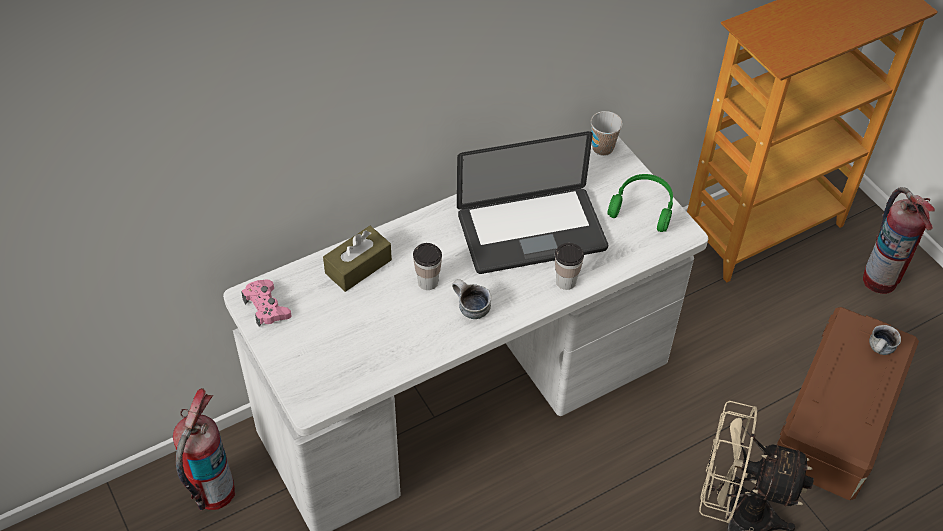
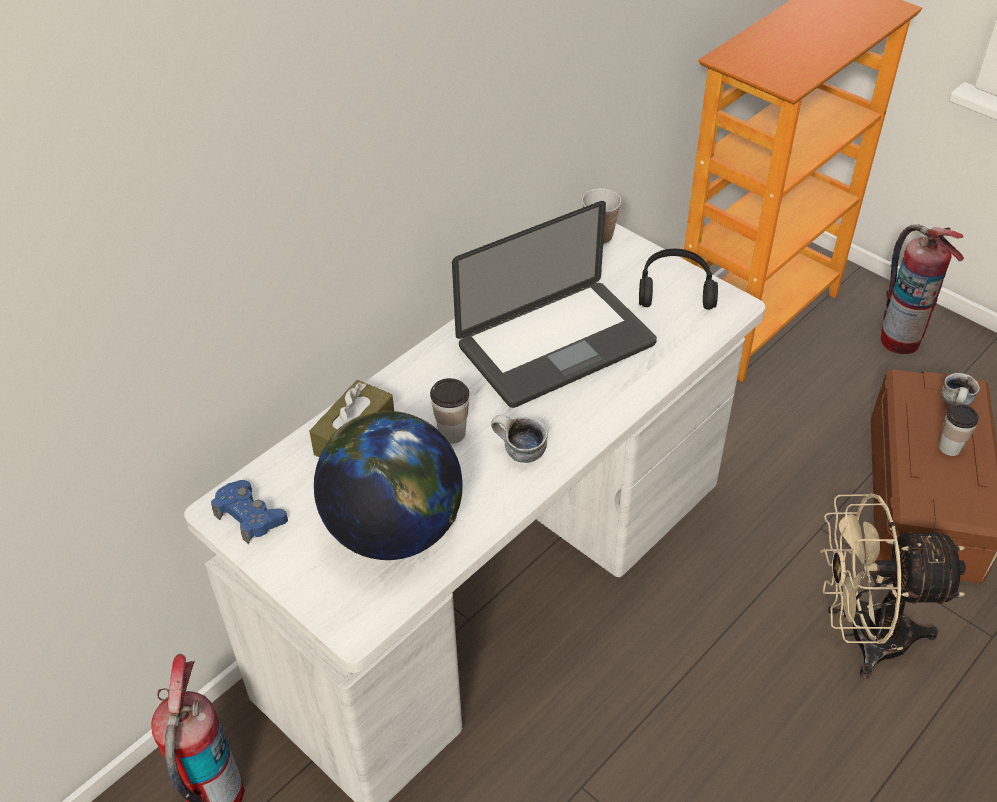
camera: 15 degrees left, 5 degrees down
(266, 307) = (250, 516): pink game controller -> blue game controller
(361, 344) = (394, 531): none -> globe
(565, 282) = (622, 391): cup -> cup (949, 448)
(643, 207) = (675, 288): green headphones -> black headphones

